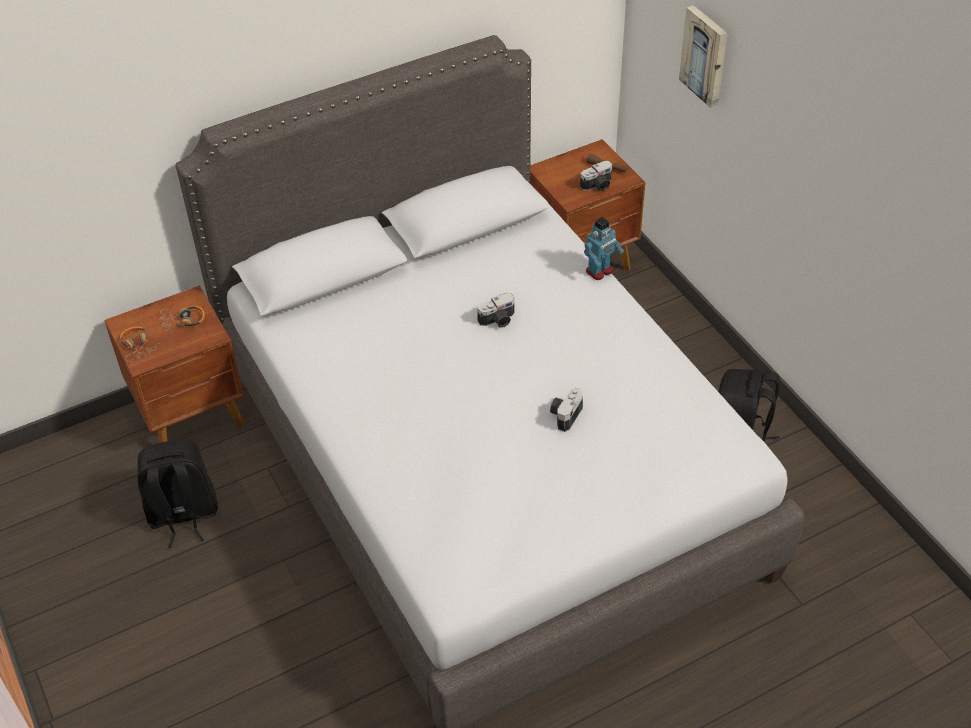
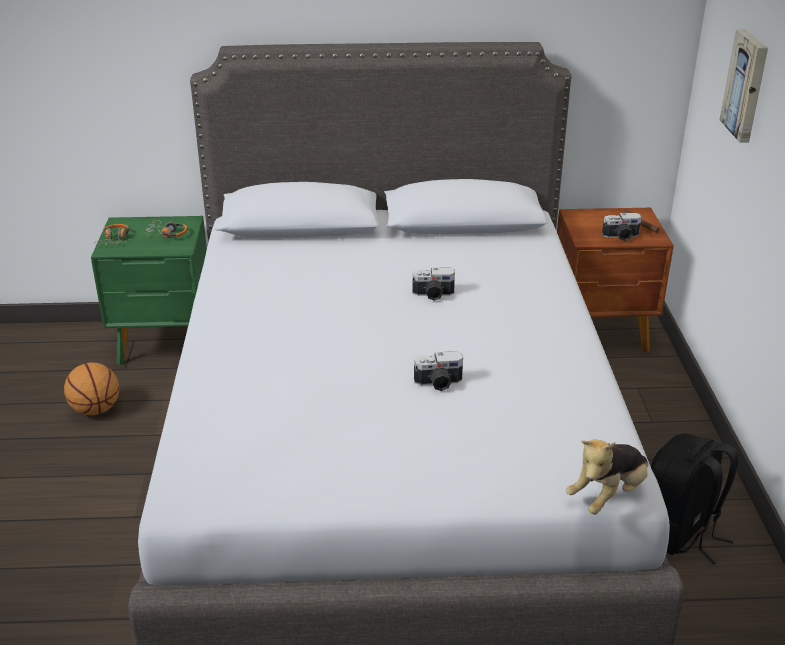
camera: 25 degrees right, 15 degrees down
(183, 515) = (95, 410): black backpack -> basketball
(193, 416) = (167, 344): brown nightstand -> green nightstand
(564, 414) = (438, 383): camera -> camera turned 150 degrees counterclockwise
(599, 271) = (567, 286): toy robot -> none
(743, 470) = (608, 495): none -> plush toy

